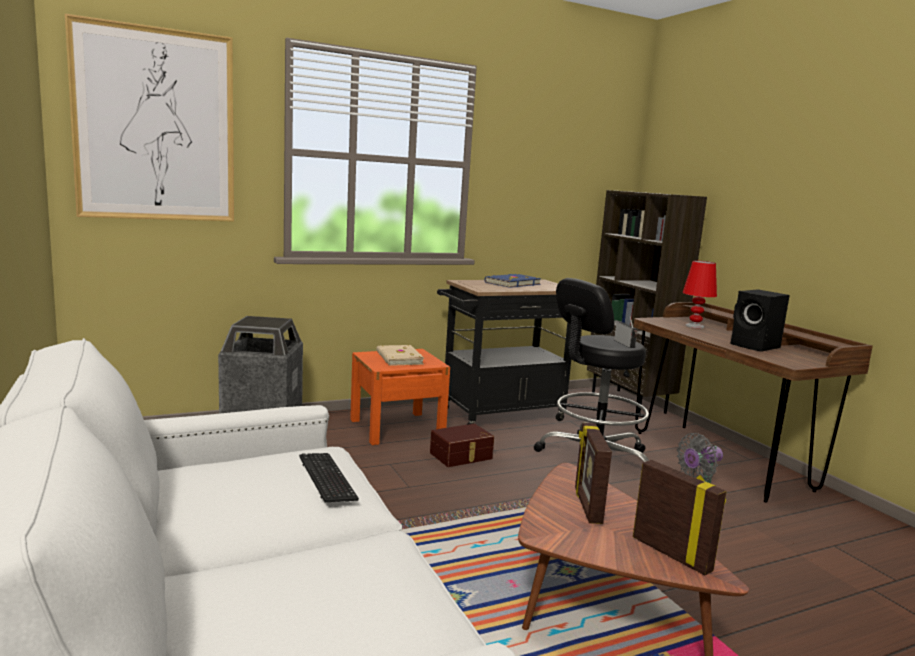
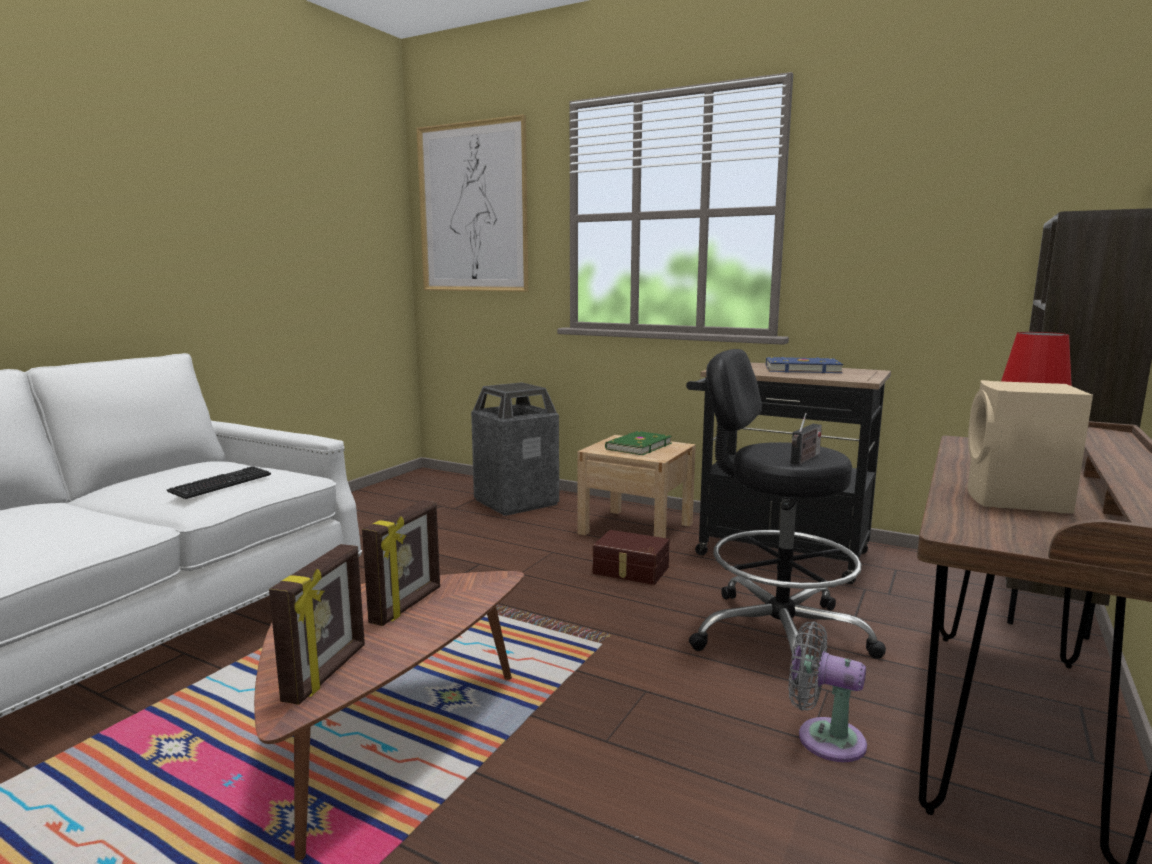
camera: 55 degrees right, 0 degrees up
(397, 428) = (636, 529): orange nightstand -> beige nightstand
(398, 358) = (637, 446): beige book -> green book
(587, 506) = (407, 605): picture frame -> picture frame turned 150 degrees clockwise
(756, 346) = (1016, 501): black speaker -> beige speaker

